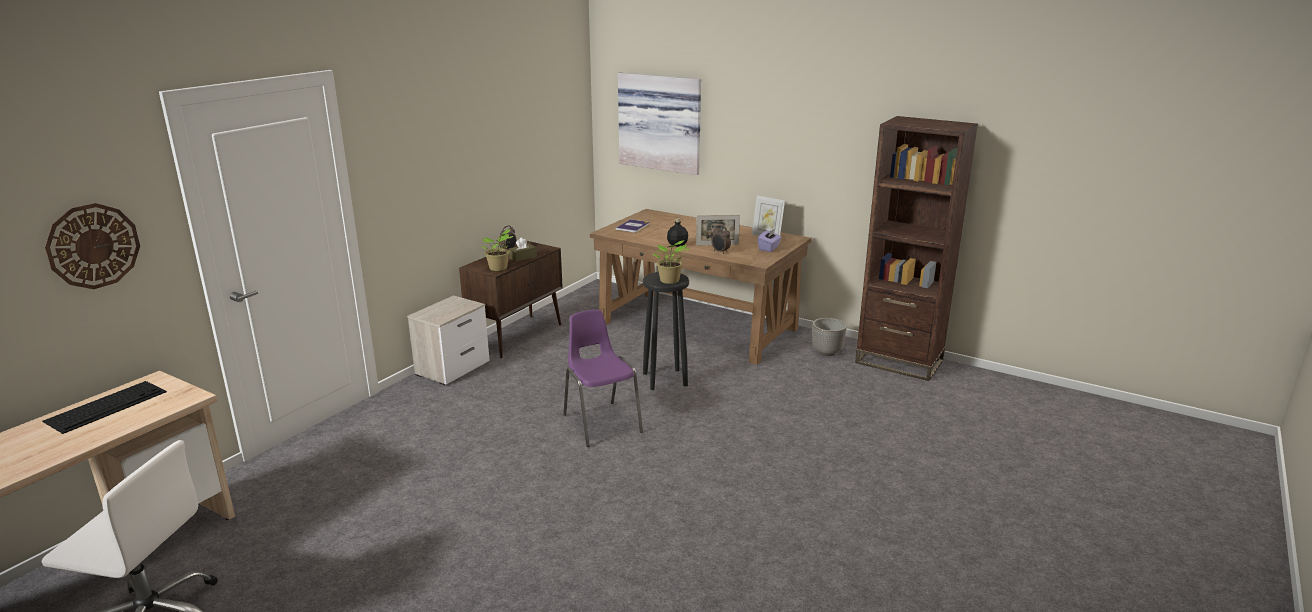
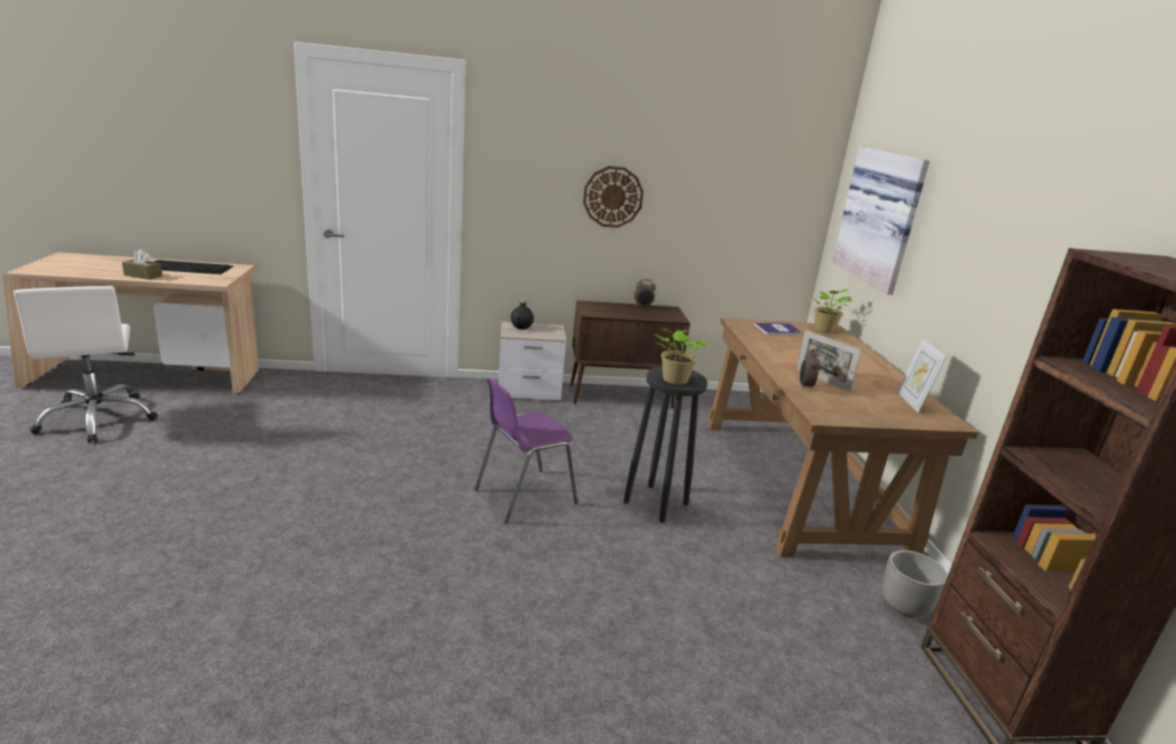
camera: 50 degrees right, 0 degrees up
(93, 246) = (221, 150): wall clock -> wall clock (613, 197)
(499, 268) = (599, 313): potted plant -> potted plant (824, 330)
(523, 257) = (639, 315): brown tissue box -> brown tissue box (143, 275)
(601, 423) = (523, 496): purple chair -> purple chair turned 150 degrees counterclockwise
(677, 244) = (777, 360): black bottle -> black bottle (521, 327)
(769, 248) = (878, 412): purple tissue box -> none

